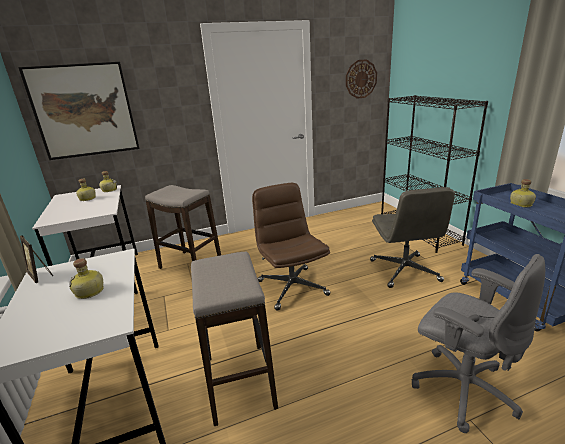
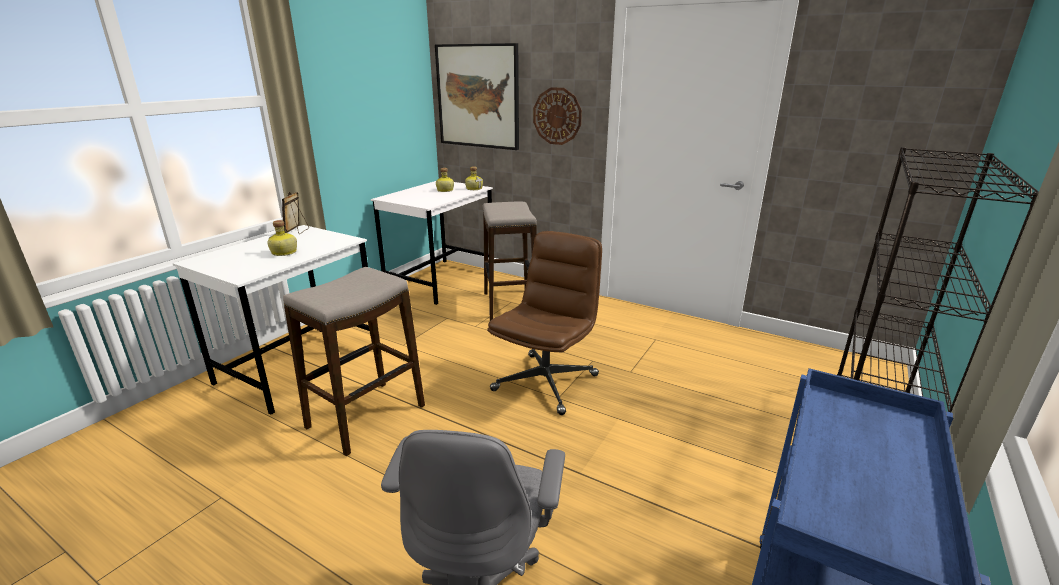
camera: 50 degrees right, 0 degrees up
(361, 79) = (904, 101): wall clock -> wall clock (557, 116)
(405, 271) = (710, 464): grey office chair -> none
(520, 204) = (858, 441): bottle -> none

